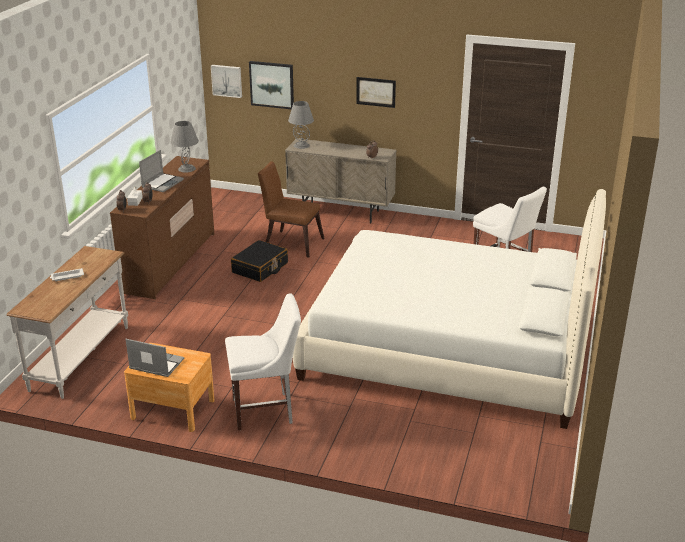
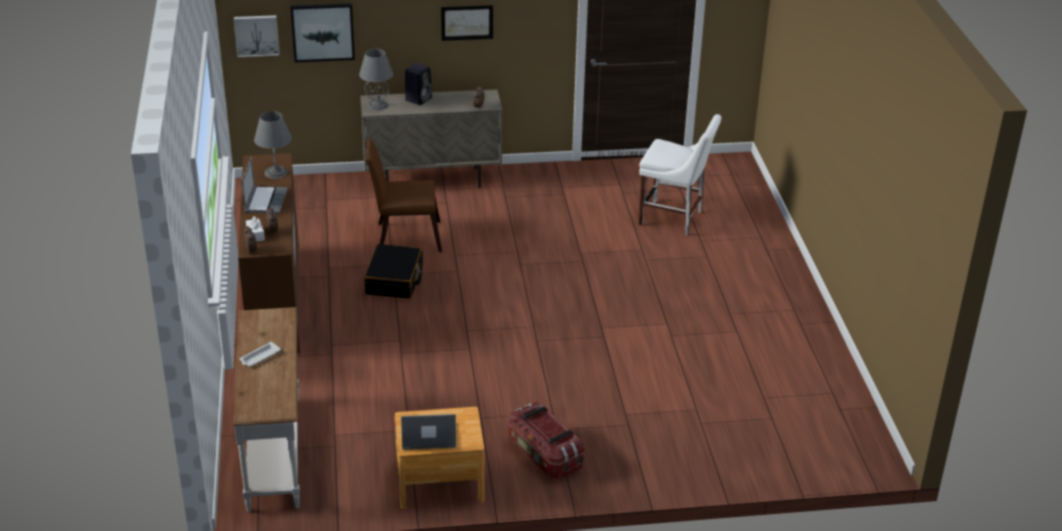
camera: 25 degrees left, 5 degrees up
(266, 411) = (544, 455): white chair -> storage box
(334, 146) = (419, 99): none -> black speaker
(448, 351) = (683, 332): white bed -> none

